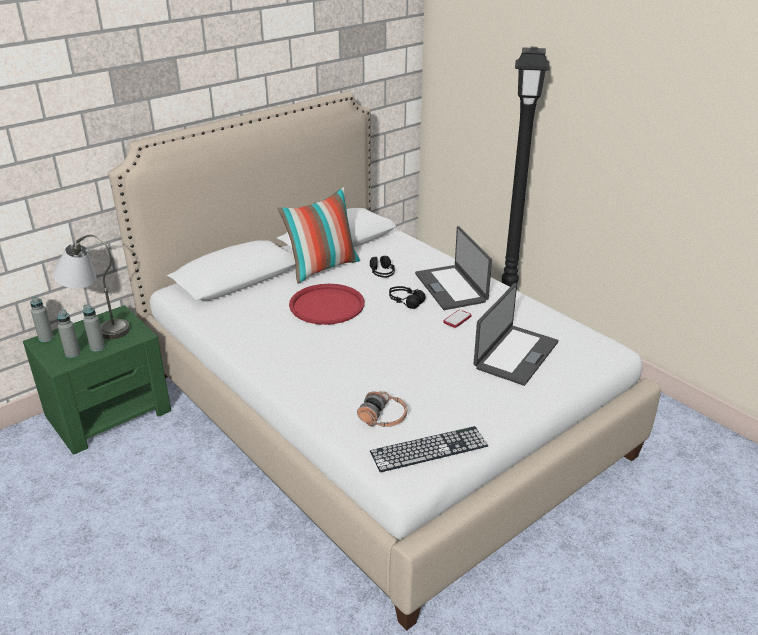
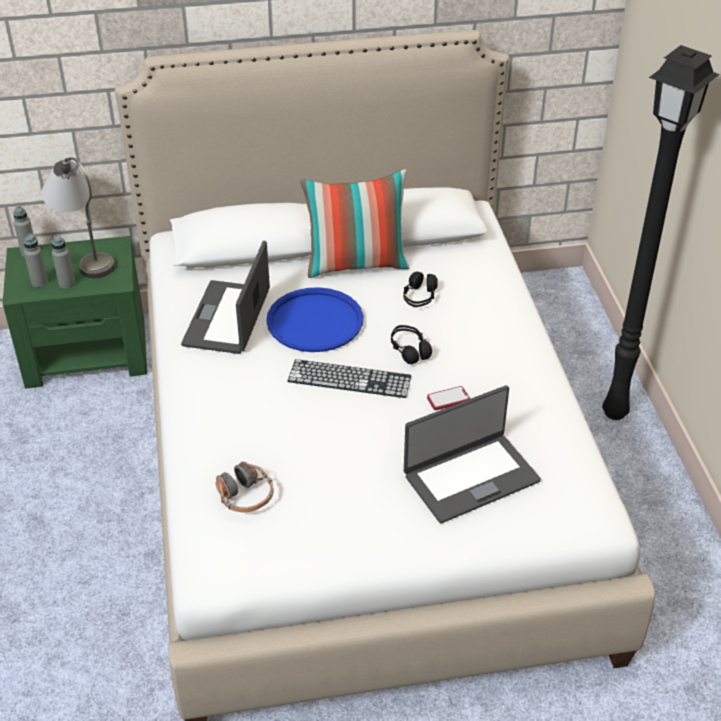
camera: 30 degrees right, 10 degrees up
(326, 305) = (314, 321): red tray -> blue tray
(429, 449) = (260, 555): keyboard -> keyboard (349, 379)
(451, 287) = (484, 349): laptop -> laptop (228, 318)

